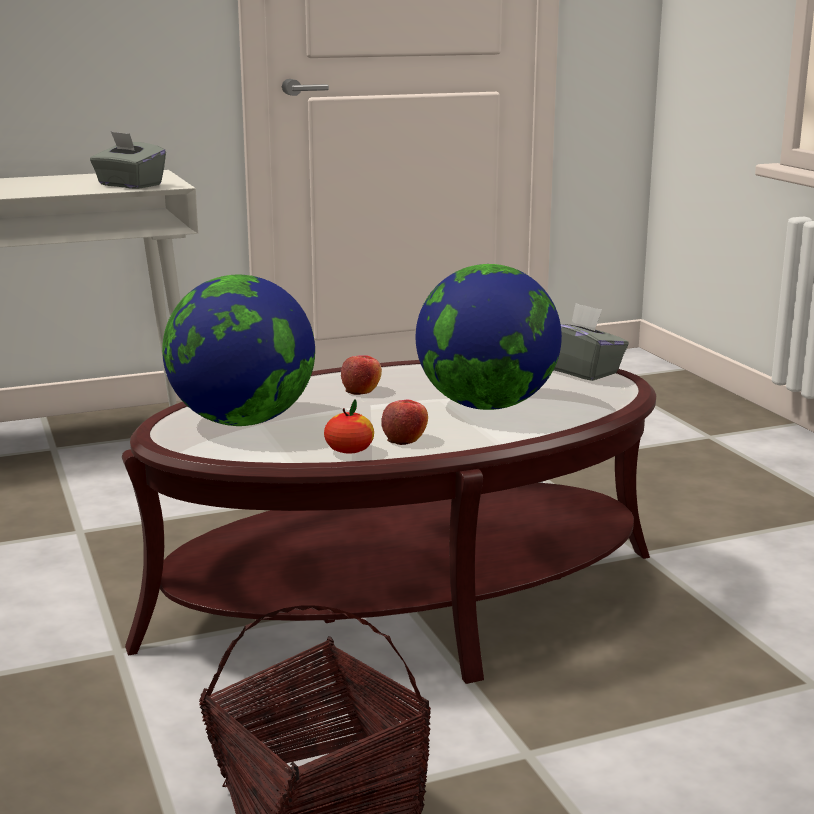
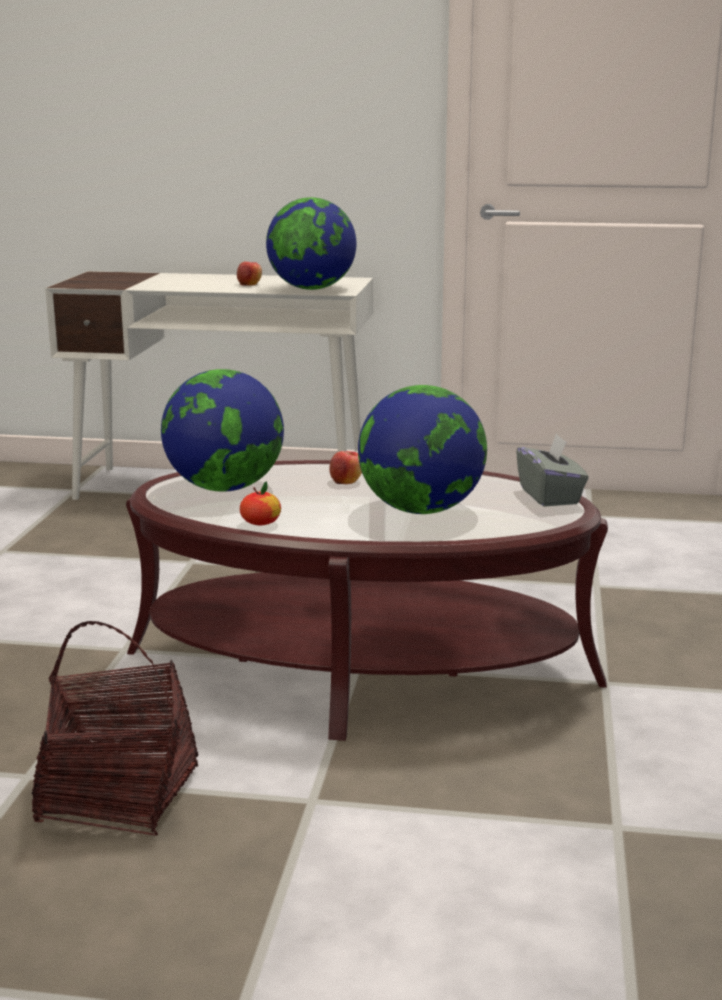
camera: 30 degrees right, 0 degrees up
(129, 185) = (311, 289): grey tissue box -> globe
(404, 439) = (315, 523): apple -> apple (249, 284)

